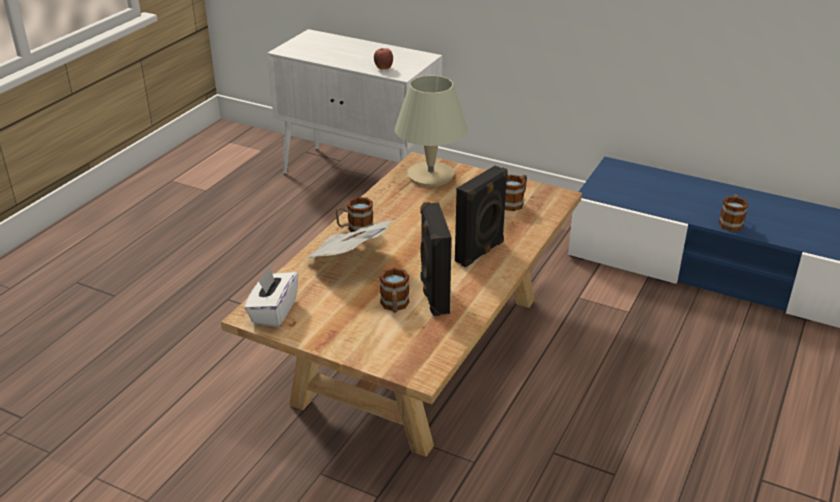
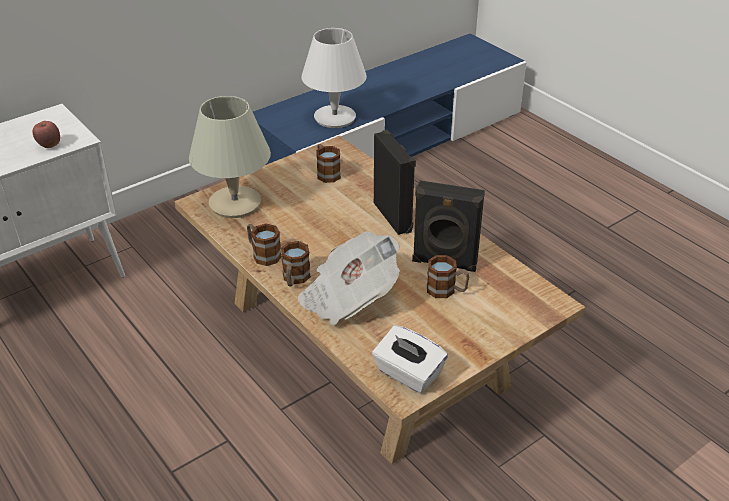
camera: 65 degrees left, 5 degrees up
(652, 199) = (334, 117): none -> white table lamp
(731, 222) = (396, 99): mug -> mug (263, 254)

